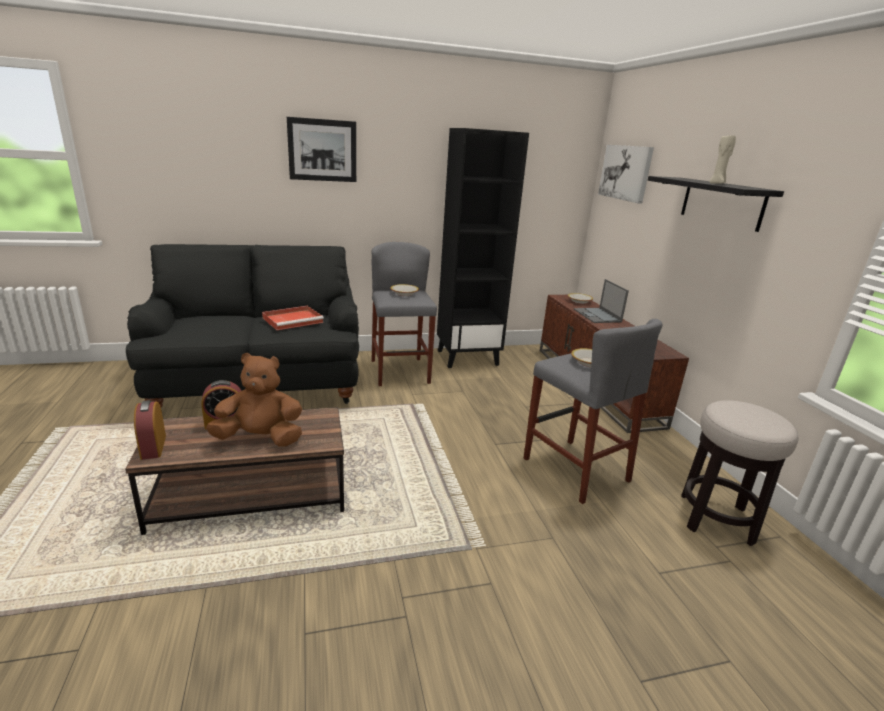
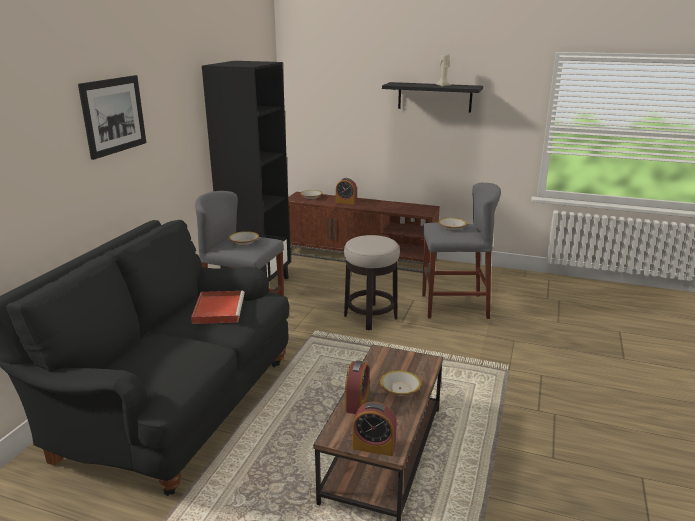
camera: 55 degrees left, 0 degrees up
(260, 438) = (400, 389): brown plush toy -> bowl
(597, 316) = (346, 202): laptop -> alarm clock
(625, 172) = (321, 81): picture -> none
(716, 519) = (526, 288): stool -> stool (370, 317)

